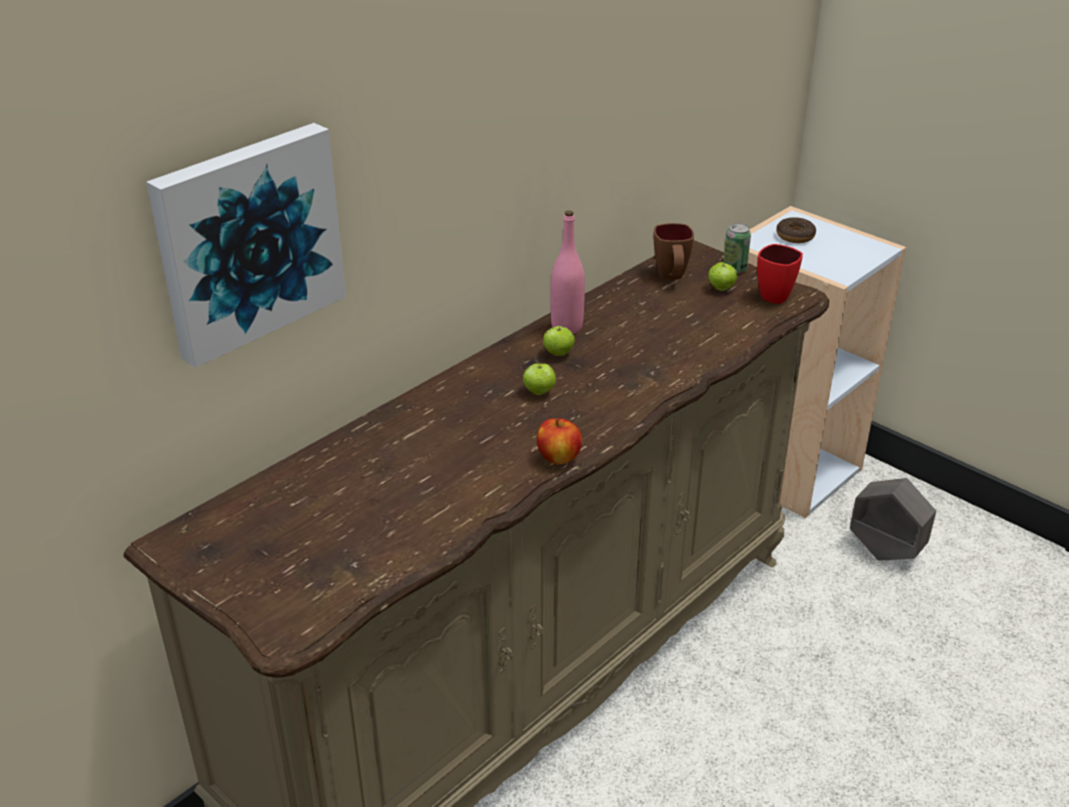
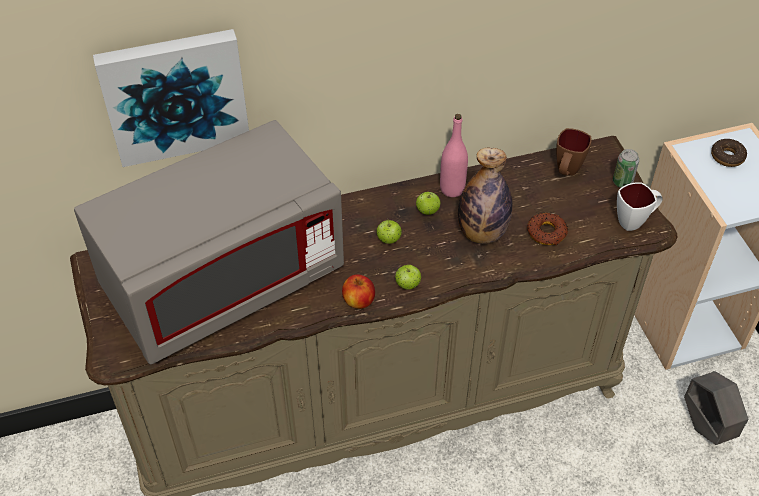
camera: 30 degrees right, 15 degrees up
(372, 499) = (224, 282): none -> grey microwave
(636, 353) = (482, 233): none -> bottle
(702, 330) = (546, 232): none -> donut
(721, 288) = (595, 198): apple -> apple (407, 285)
(778, 294) = (635, 221): red mug -> white mug

